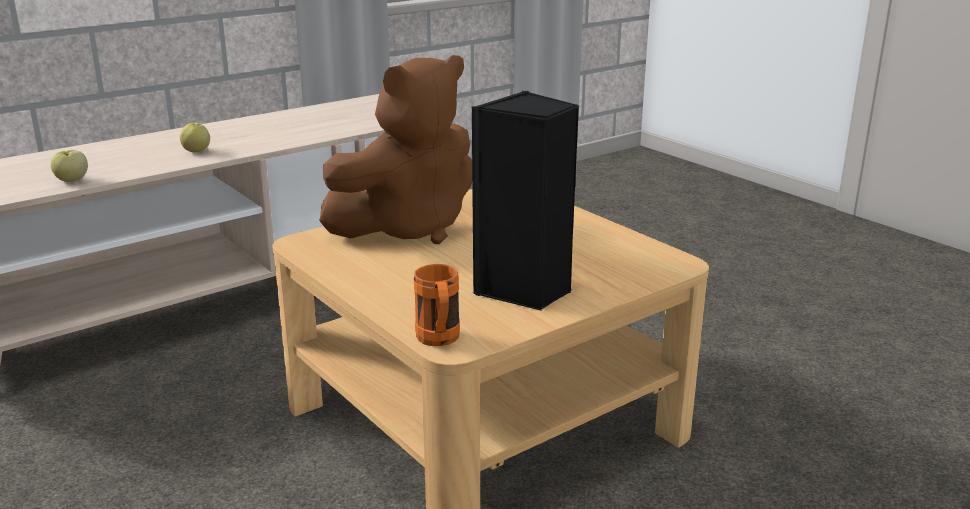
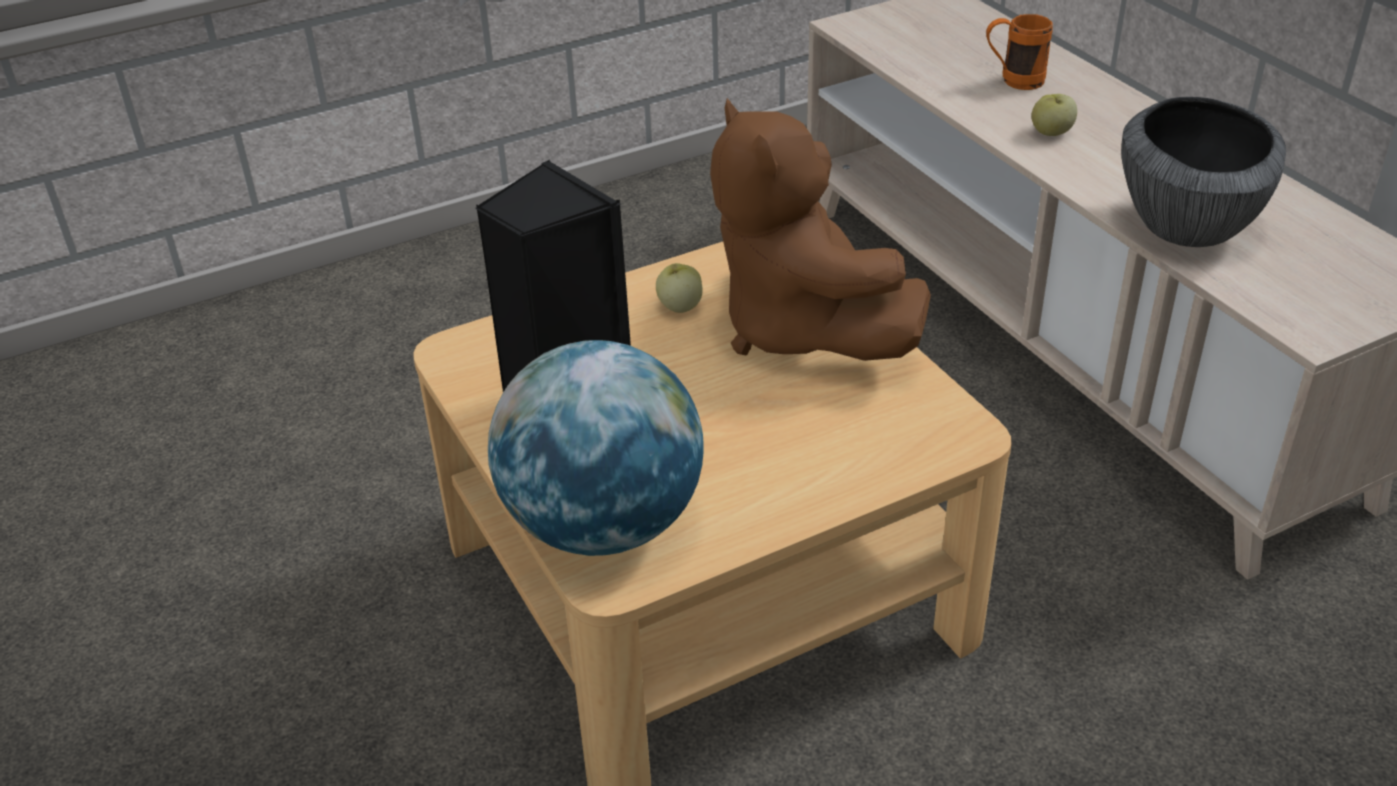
camera: 100 degrees right, 15 degrees up
(72, 180) = (925, 70): apple -> apple (680, 307)
(325, 129) = (1186, 228): none -> bowl
(439, 341) = (464, 341): orange mug -> orange mug (1013, 81)
(632, 269) = (603, 524): none -> globe

